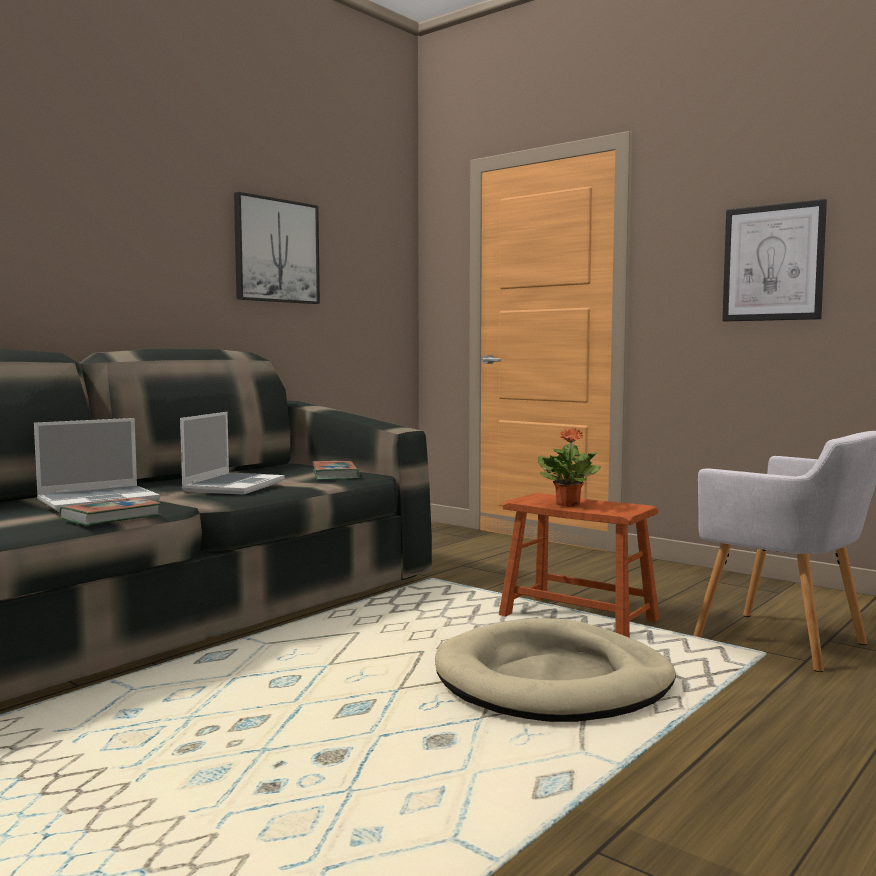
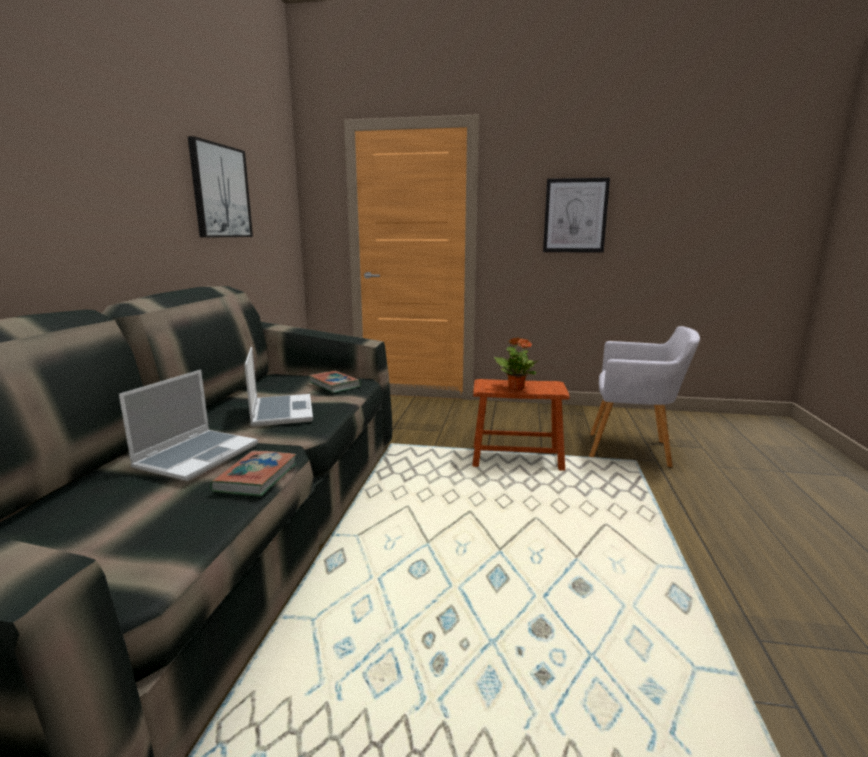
camera: 30 degrees left, 10 degrees up
(553, 681) = (570, 513): beige dog bed -> none

